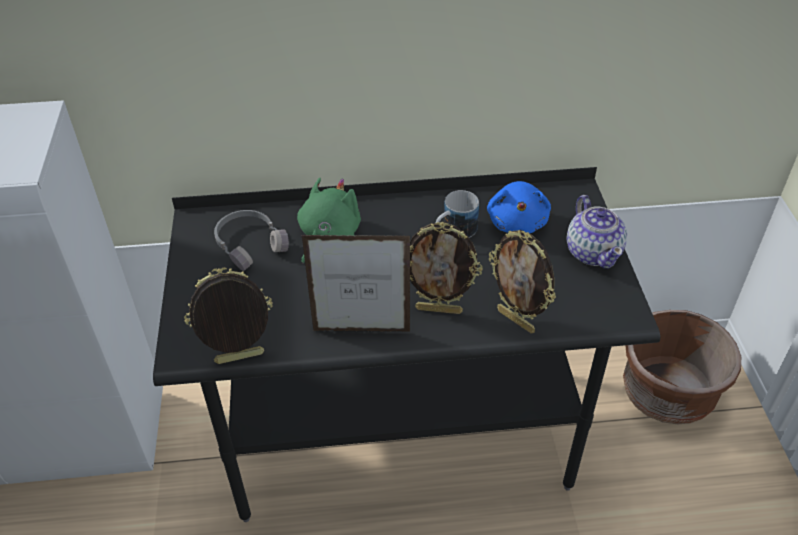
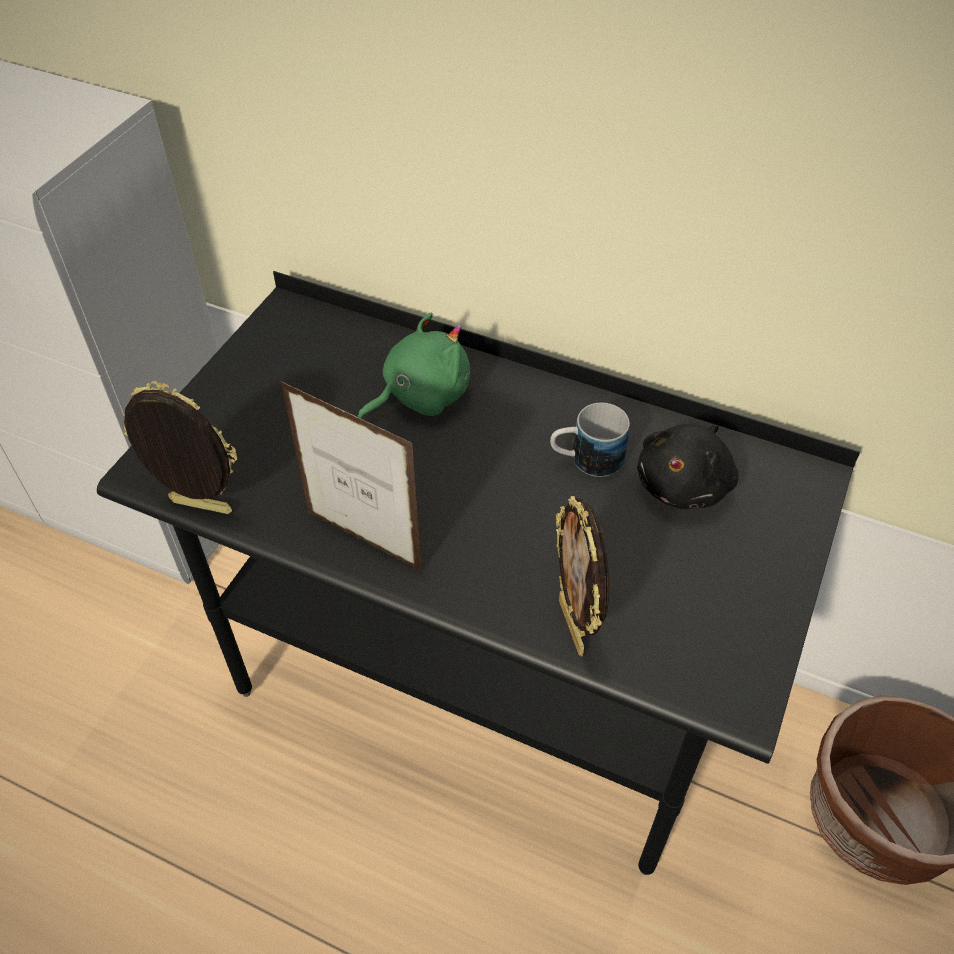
camera: 30 degrees right, 5 degrees up
(250, 244) = (323, 366): grey headphones -> none
(439, 309) = (482, 559): picture frame -> none
(517, 222) = (685, 484): blue plush toy -> black plush toy
(593, 252) = (763, 578): teapot -> none

